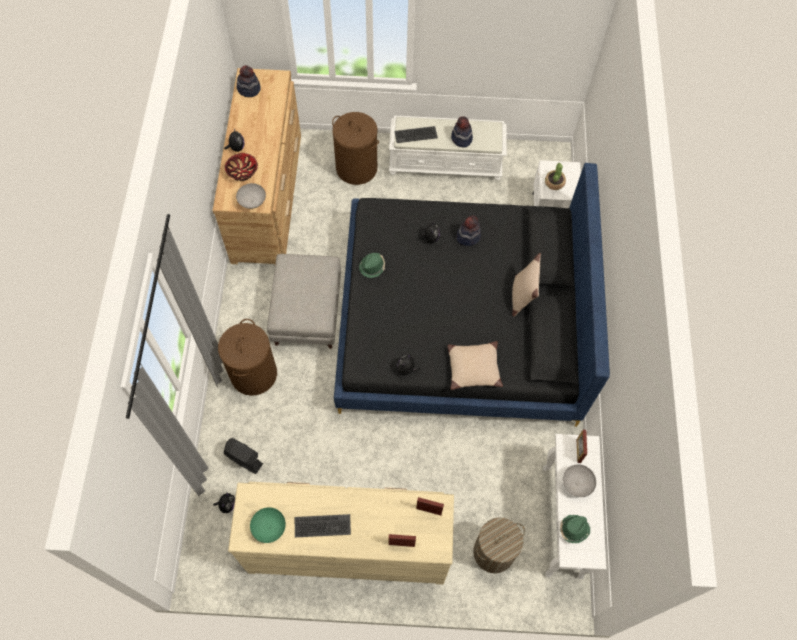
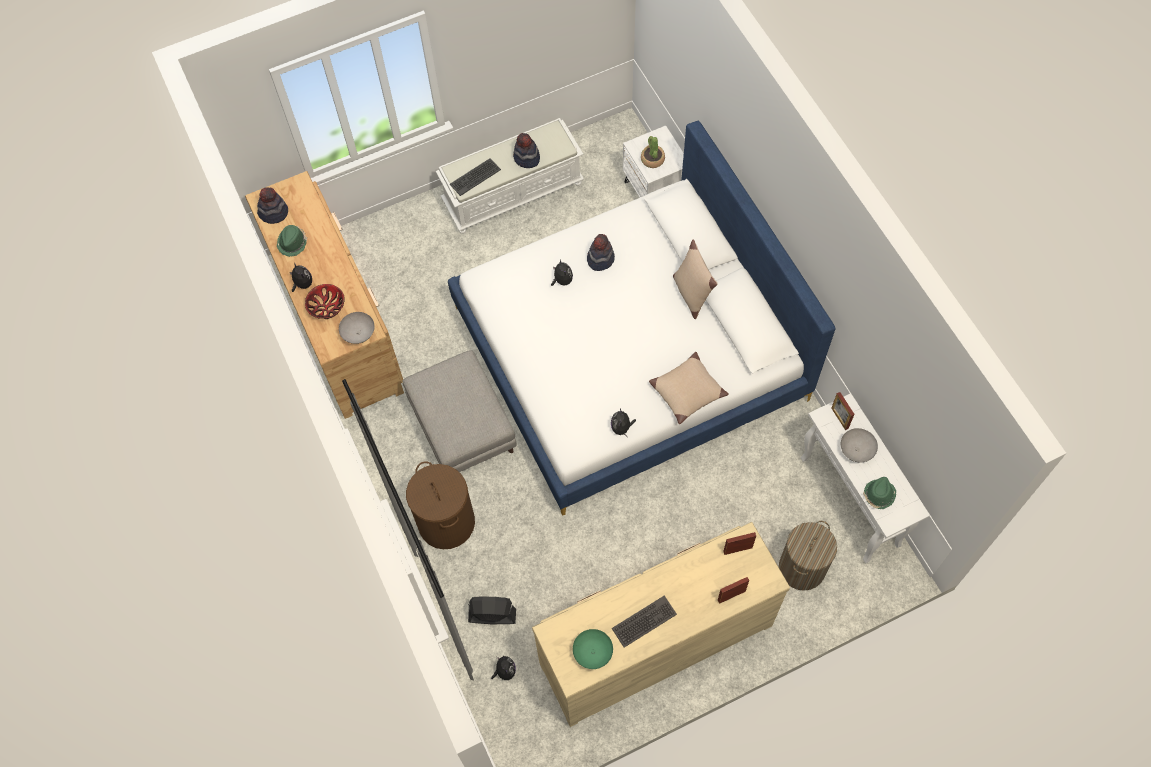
camera: 25 degrees left, 0 degrees up
(357, 168) = (419, 245): brown laundry basket -> none
(372, 267) = (520, 340): green hat -> green hat (293, 243)
(460, 319) = (629, 352): black bed -> white bed

